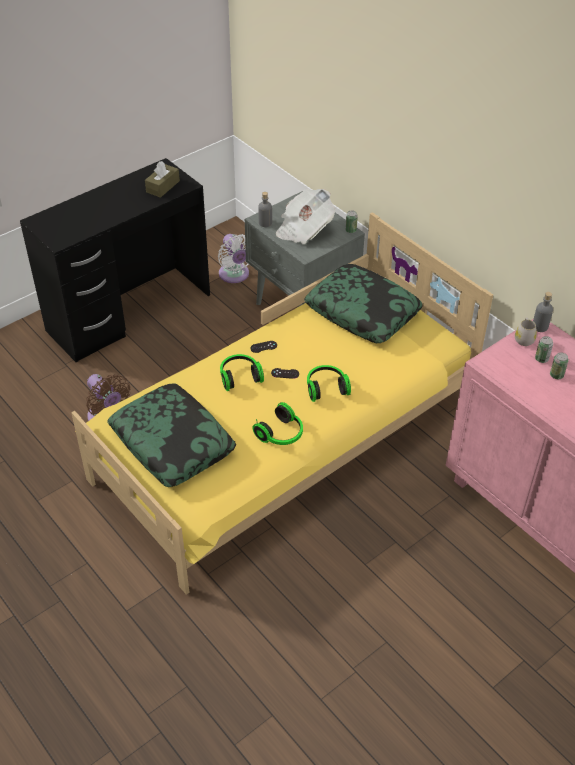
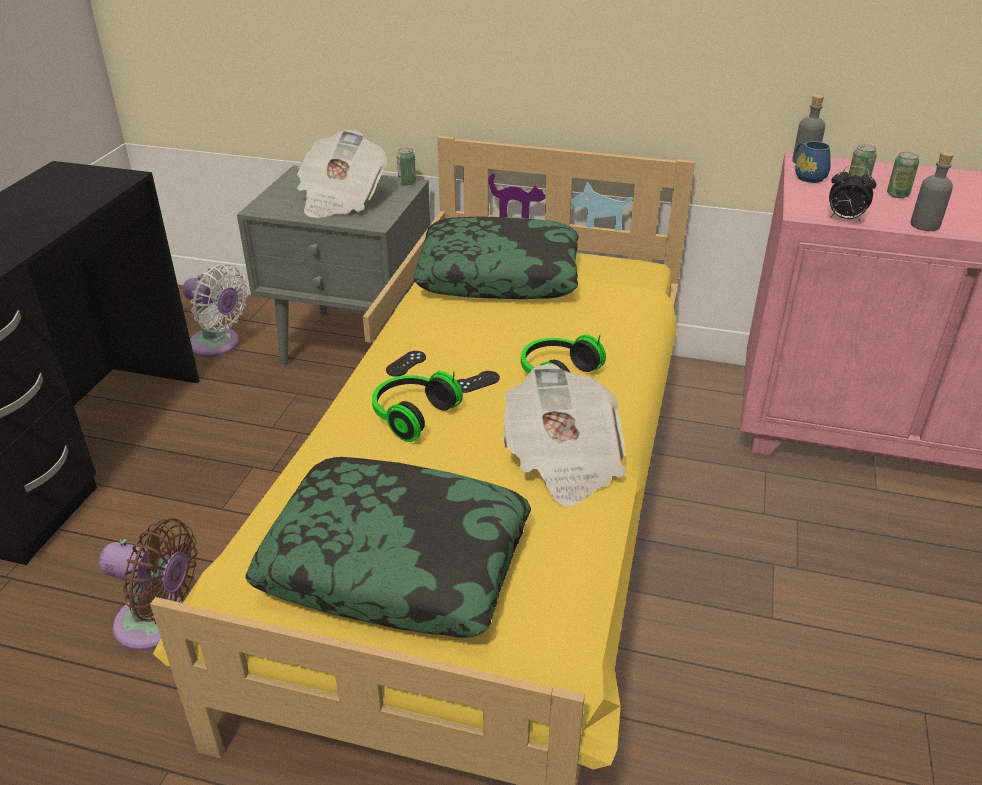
camera: 35 degrees left, 10 degrees down
(163, 186) = (80, 189): brown tissue box -> none
(265, 223) = (275, 209): grey bottle -> grey bottle (925, 225)
(281, 434) = (563, 461): headphones -> newspaper
(499, 377) = (844, 219): none -> alarm clock
(524, 338) = (807, 176): white mug -> blue mug

